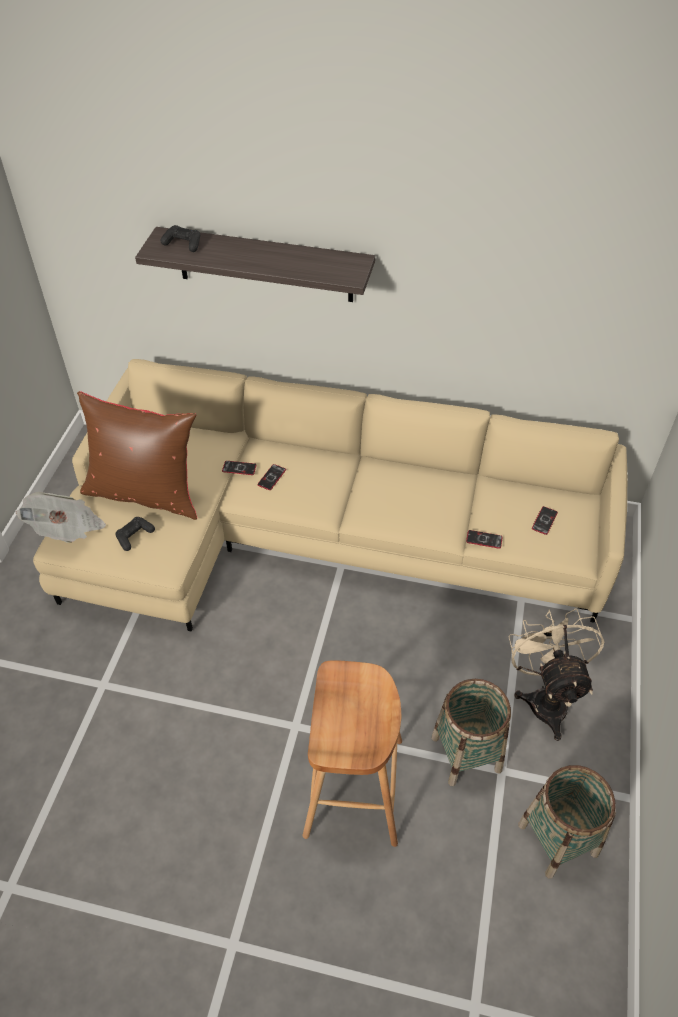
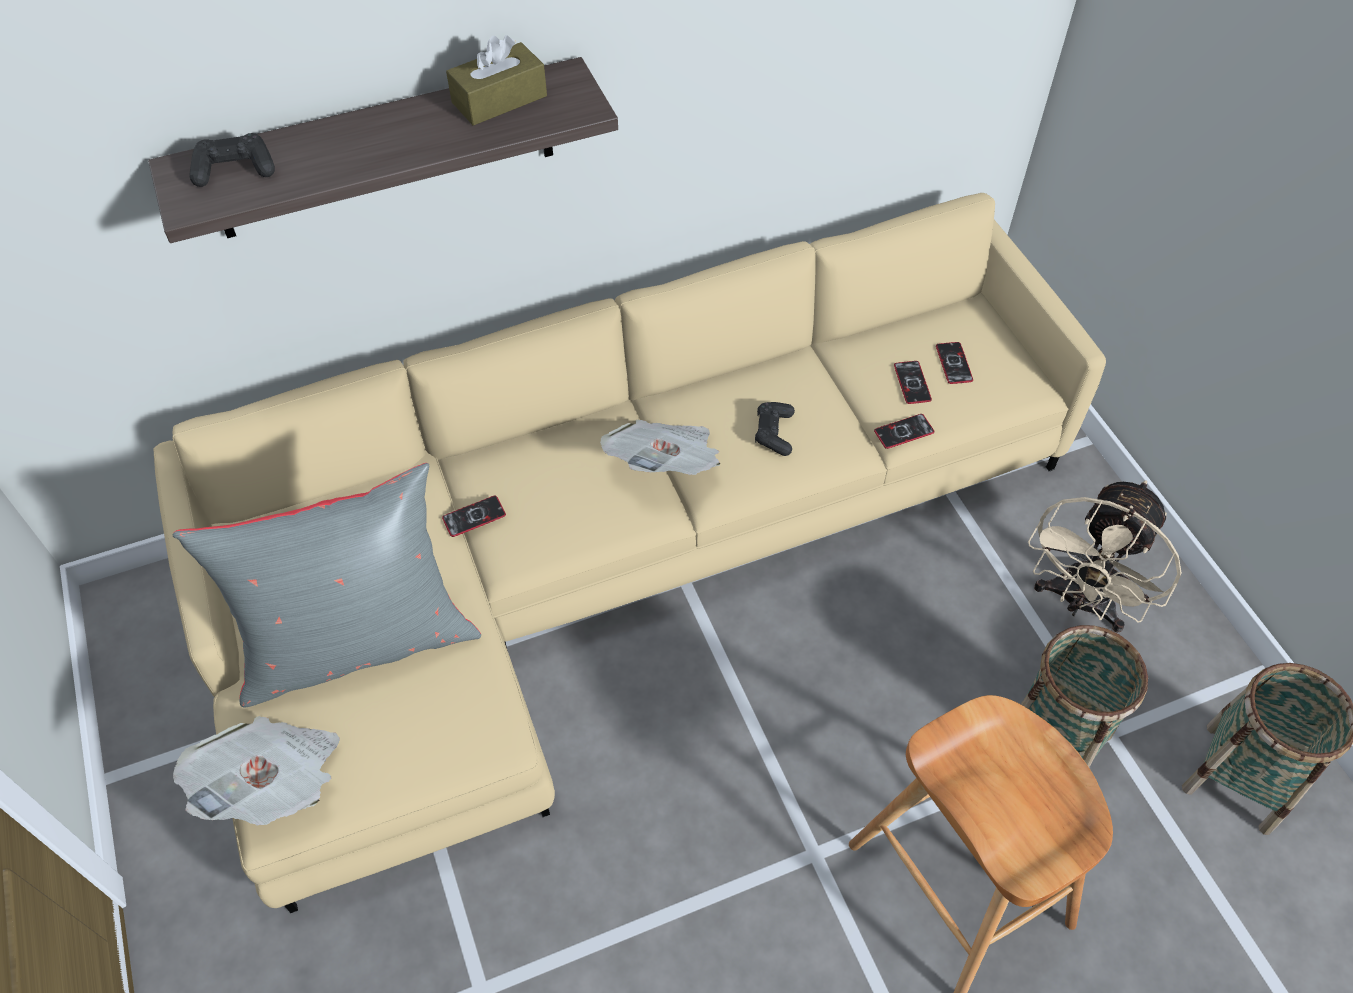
camera: 35 degrees left, 5 degrees up
(134, 536) = (404, 724): black game controller -> black game controller (774, 433)
(145, 493) = (357, 642): brown pillow -> grey pillow
(271, 477) = (536, 504): phone -> phone (912, 383)
(318, 259) = (499, 99): none -> brown tissue box
(347, 492) = (665, 465): none -> newspaper
(545, 697) = (1079, 603): beige fan -> beige fan turned 105 degrees counterclockwise

